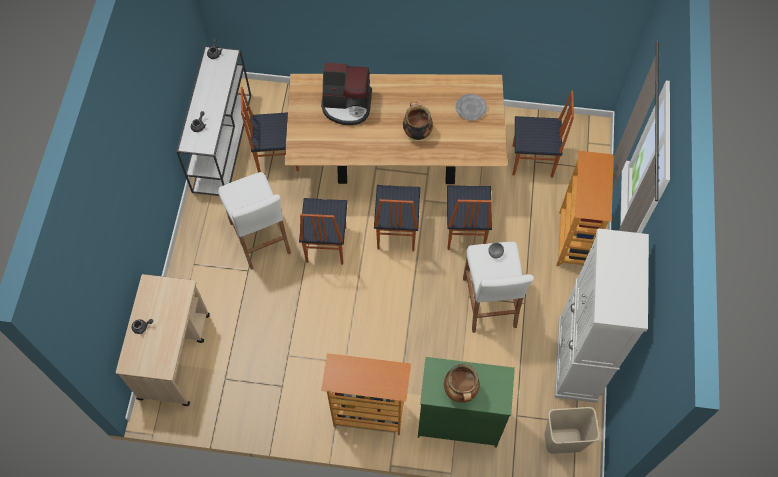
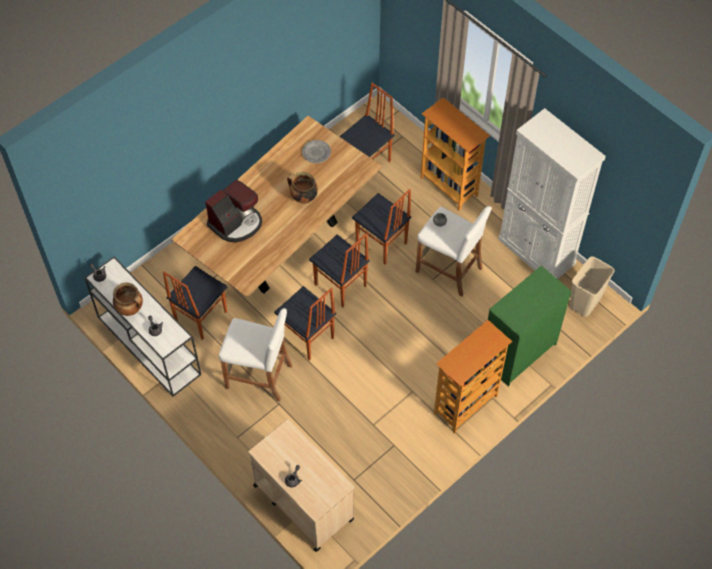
camera: 50 degrees left, 5 degrees down
(460, 391) = (531, 306): cooking pot -> cooking pot (131, 309)

